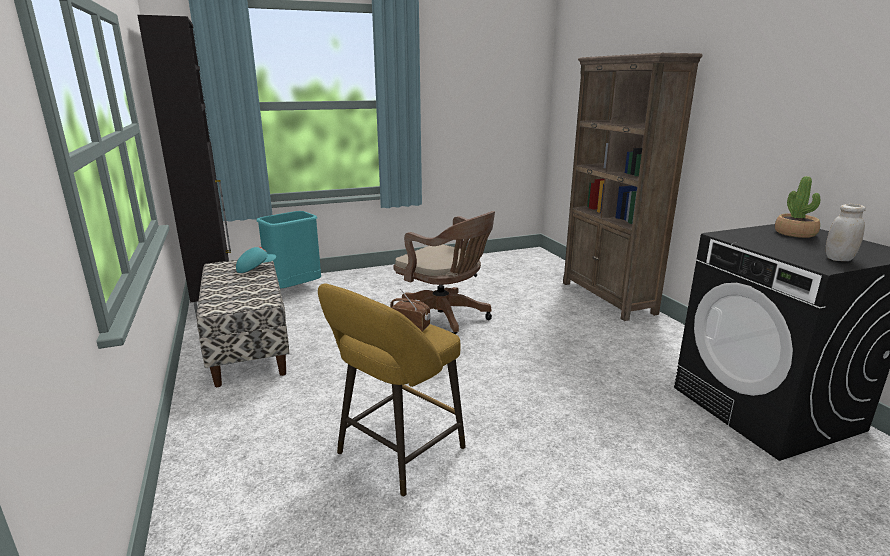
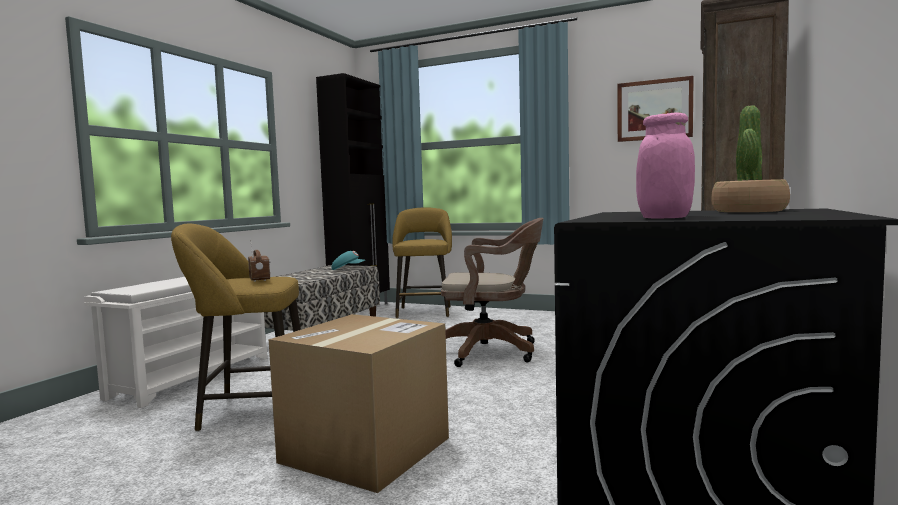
camera: 45 degrees right, 15 degrees down
(235, 450) = (193, 376): none -> white shoe rack
(294, 289) = (424, 311): turquoise trash can -> yellow stool
(445, 319) = (491, 351): brown office chair -> brown office chair turned 75 degrees counterclockwise
(484, 85) = (654, 110): none -> picture
(553, 439) = (366, 450): none -> cardboard box
(839, 259) = (664, 218): white jar -> pink jar

